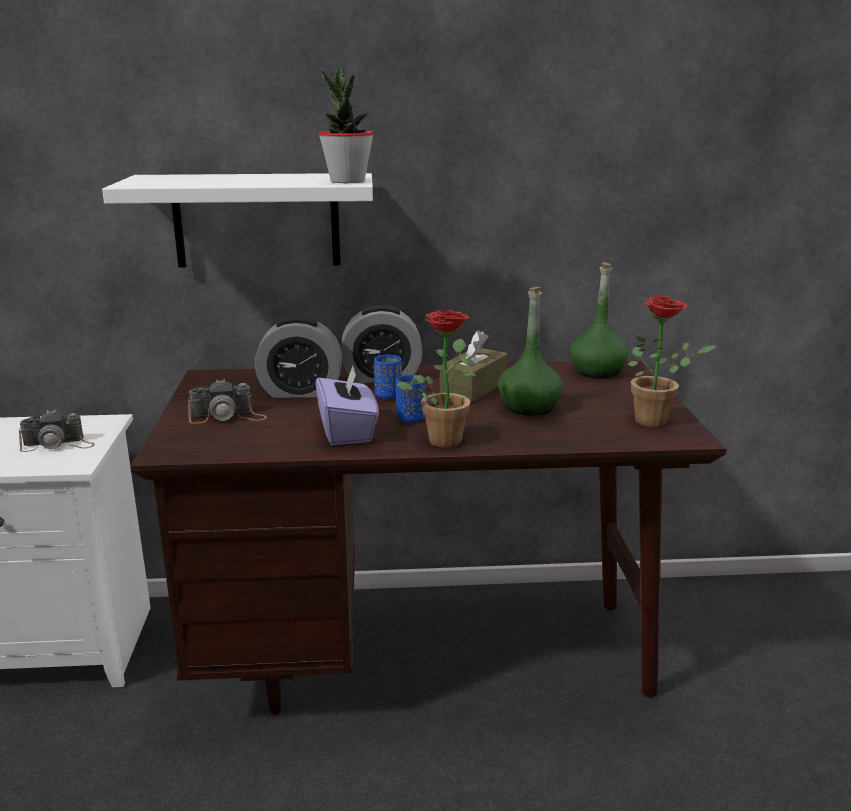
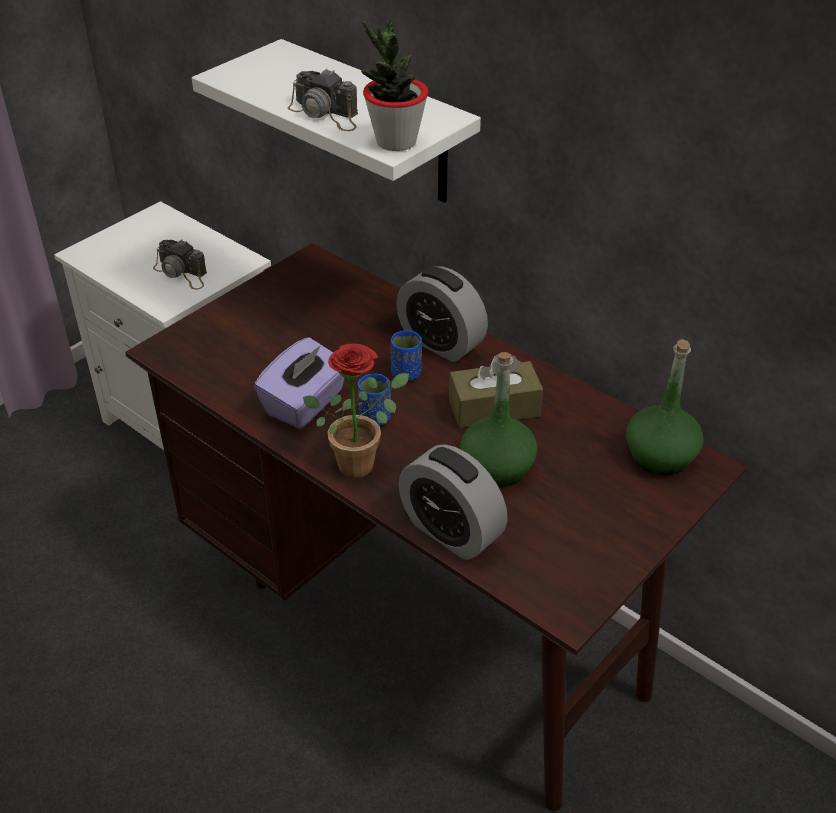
camera: 45 degrees right, 20 degrees up
(227, 416) = (253, 329): camera -> camera (326, 114)
(301, 392) = (347, 326): alarm clock -> alarm clock (451, 531)
(658, 421) = (580, 569): potted plant -> none

